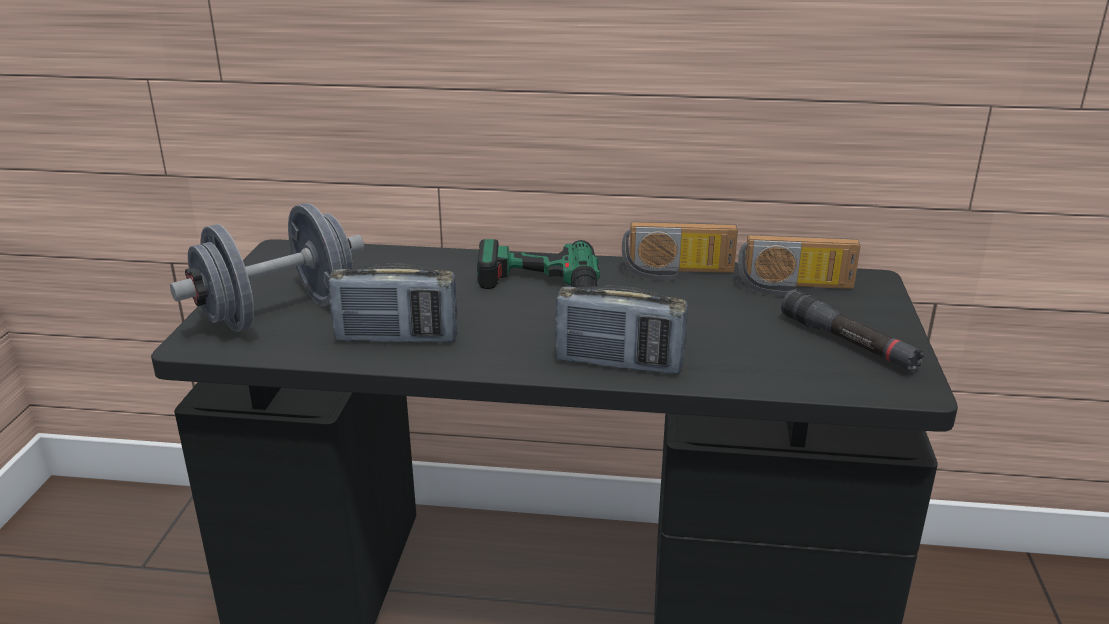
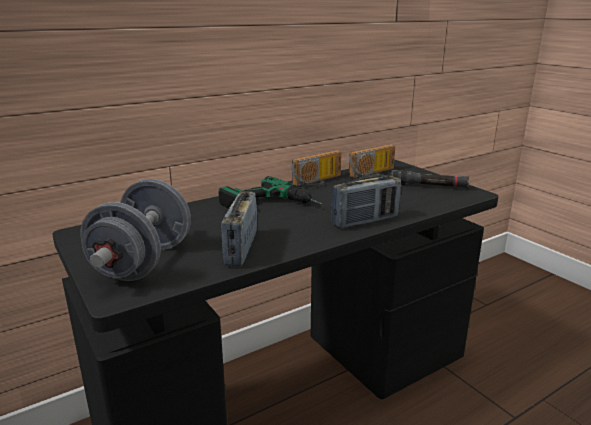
camera: 40 degrees left, 5 degrees down
(396, 338) = (241, 248): radio -> radio turned 135 degrees clockwise

